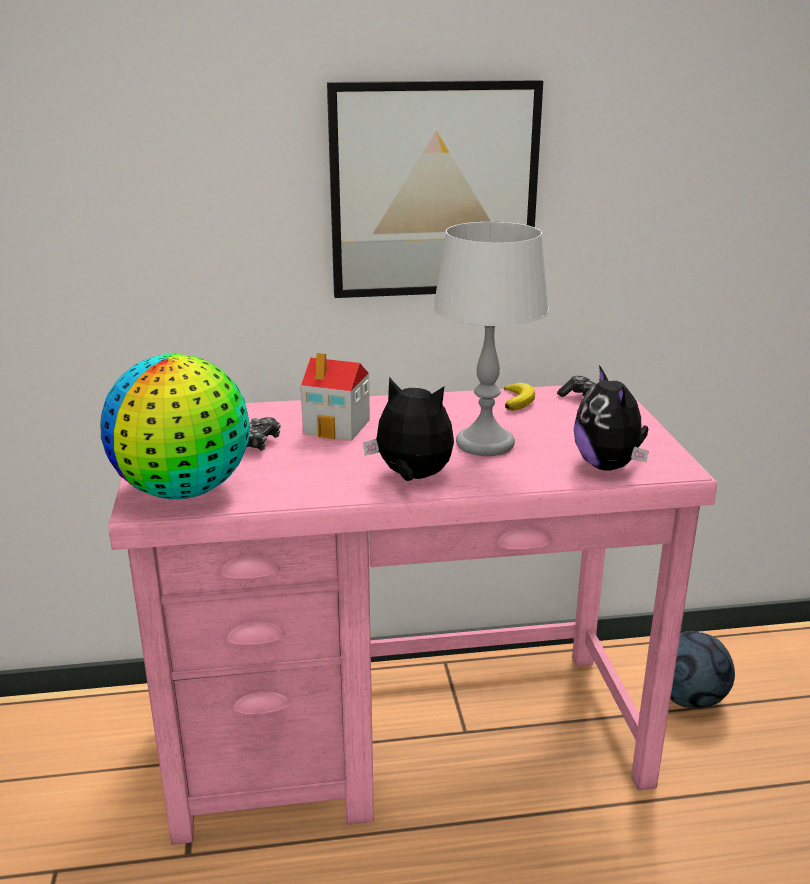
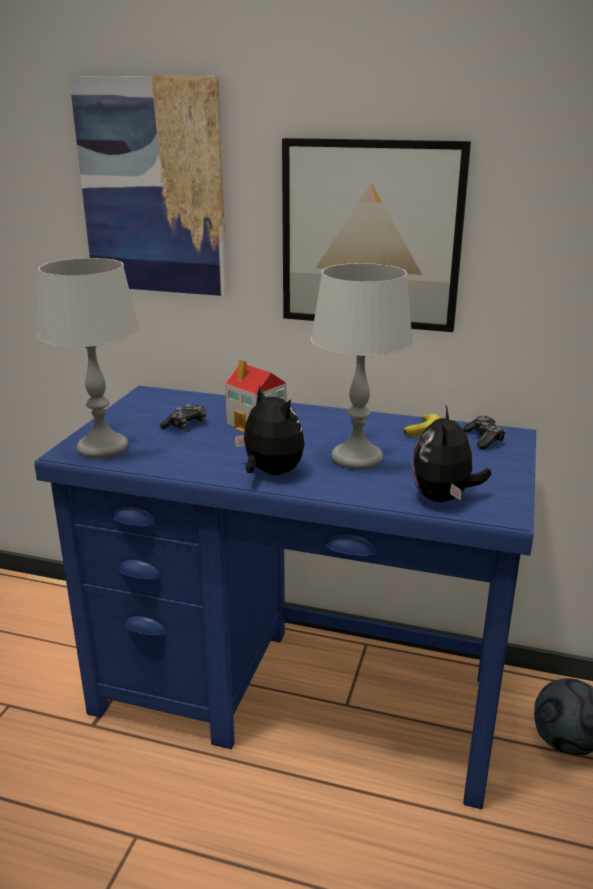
camera: 25 degrees right, 0 degrees up
(149, 151) = (152, 188): none -> picture
(184, 490) = (103, 448): globe -> grey table lamp
(406, 735) = (298, 692): pink desk -> blue desk

